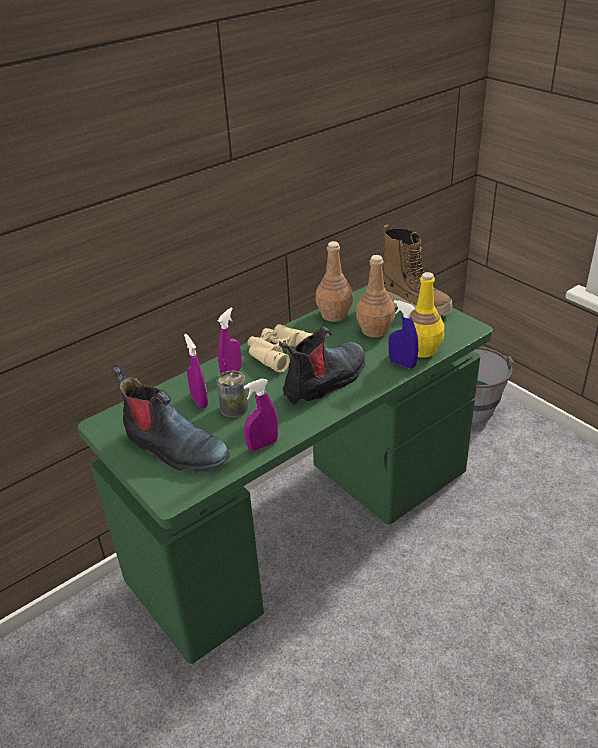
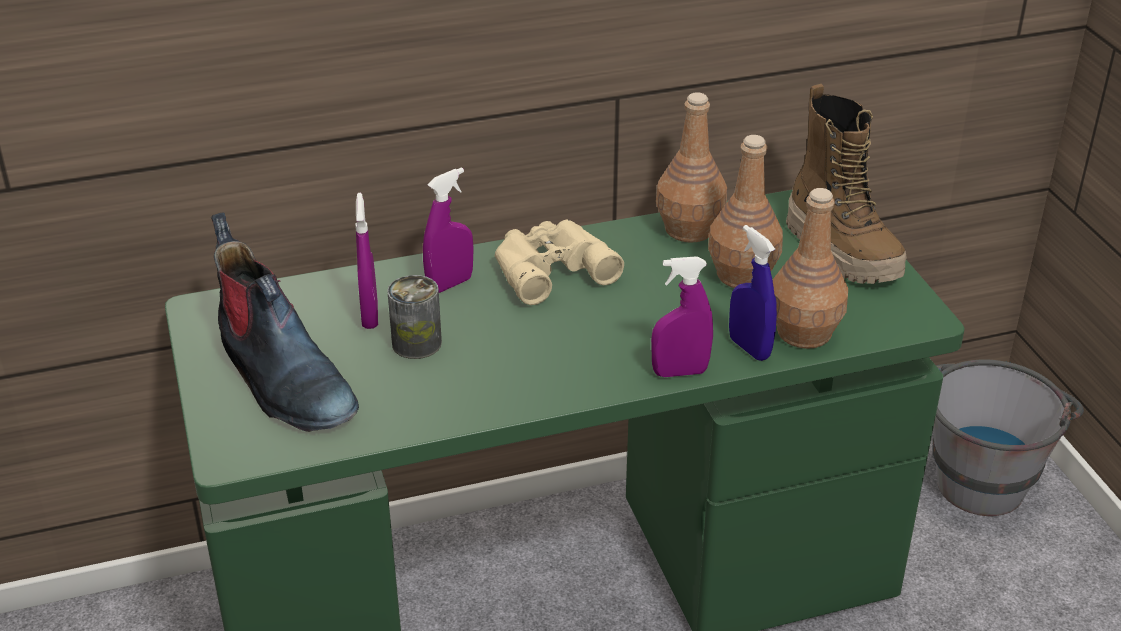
camera: 20 degrees right, 0 degrees up
(263, 445) = (422, 416): purple spray bottle -> purple spray bottle (680, 372)
(325, 381) = (595, 341): boot -> none
(422, 350) = (803, 333): yellow bottle -> brown bottle

